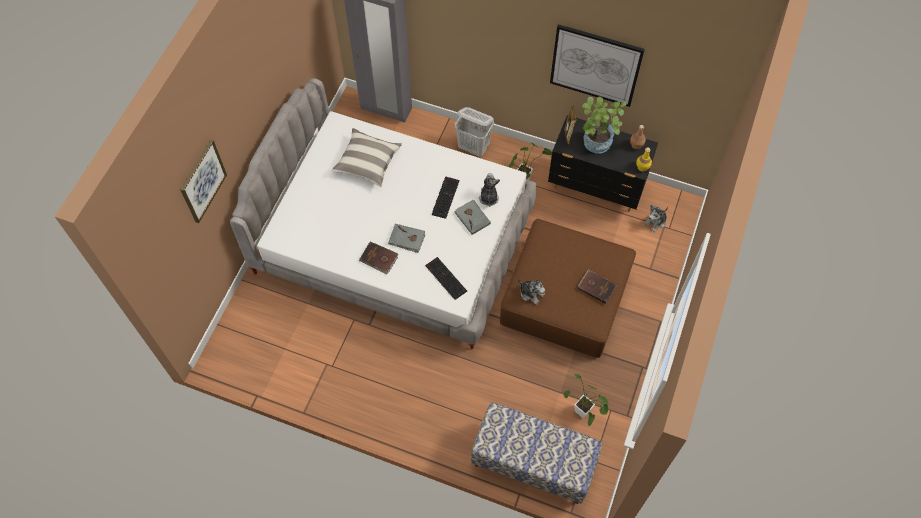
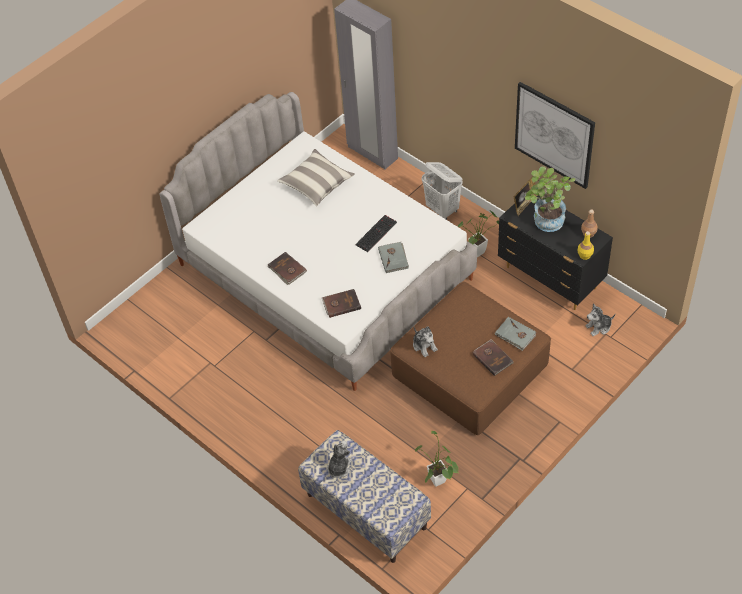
camera: 25 degrees right, 10 degrees down
(202, 181) = (136, 138): picture -> none
(406, 239) = (321, 260): grey book -> grey book (515, 335)
(445, 278) = (341, 304): keyboard -> brown book
(488, 197) = (418, 244): plush toy -> plush toy (339, 467)

